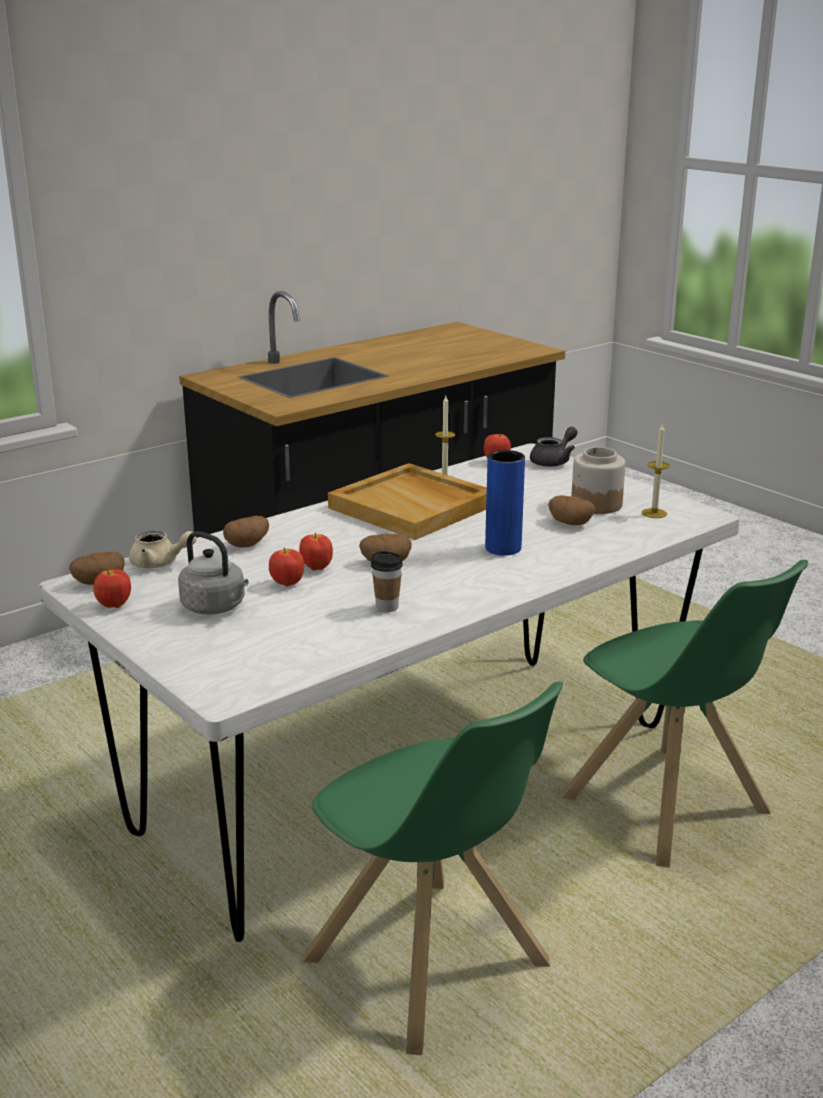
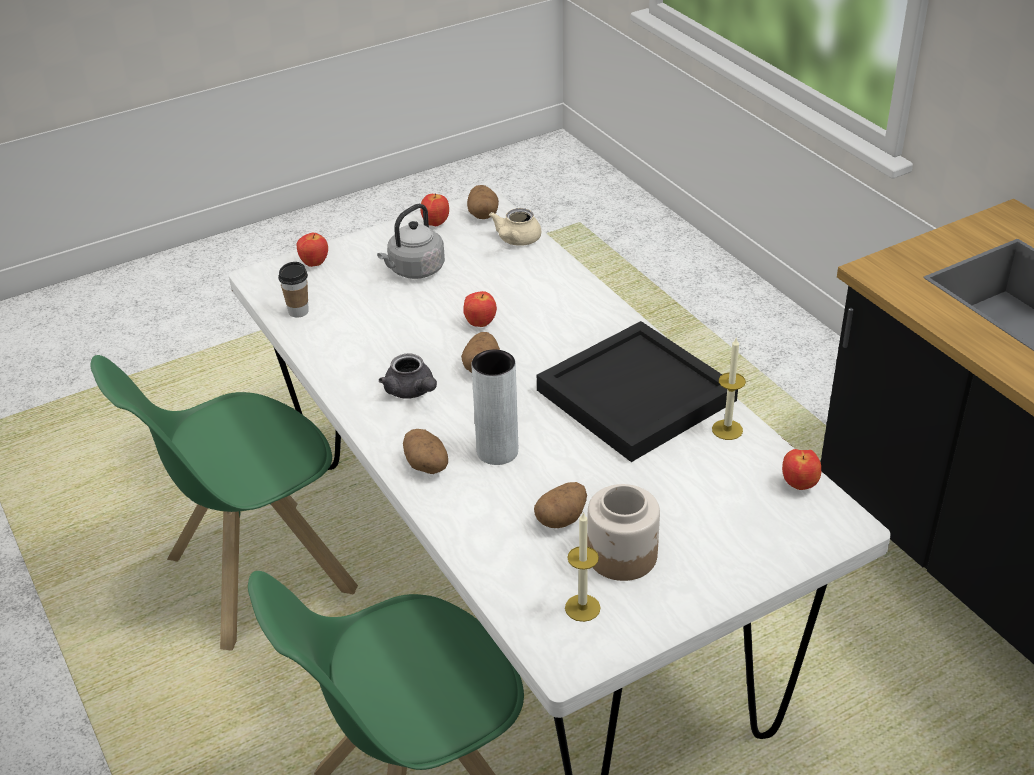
camera: 100 degrees right, 15 degrees up
(247, 544) = (548, 285): potato -> potato (427, 466)
(287, 584) = (450, 306): apple -> apple (314, 263)
(387, 607) = (380, 361): cup -> cup (298, 311)
(413, 507) = (636, 396): beige tray -> black tray
(503, 548) = (497, 451): blue vase -> grey vase
(554, 461) = (801, 543): grey teapot -> grey teapot (412, 391)

